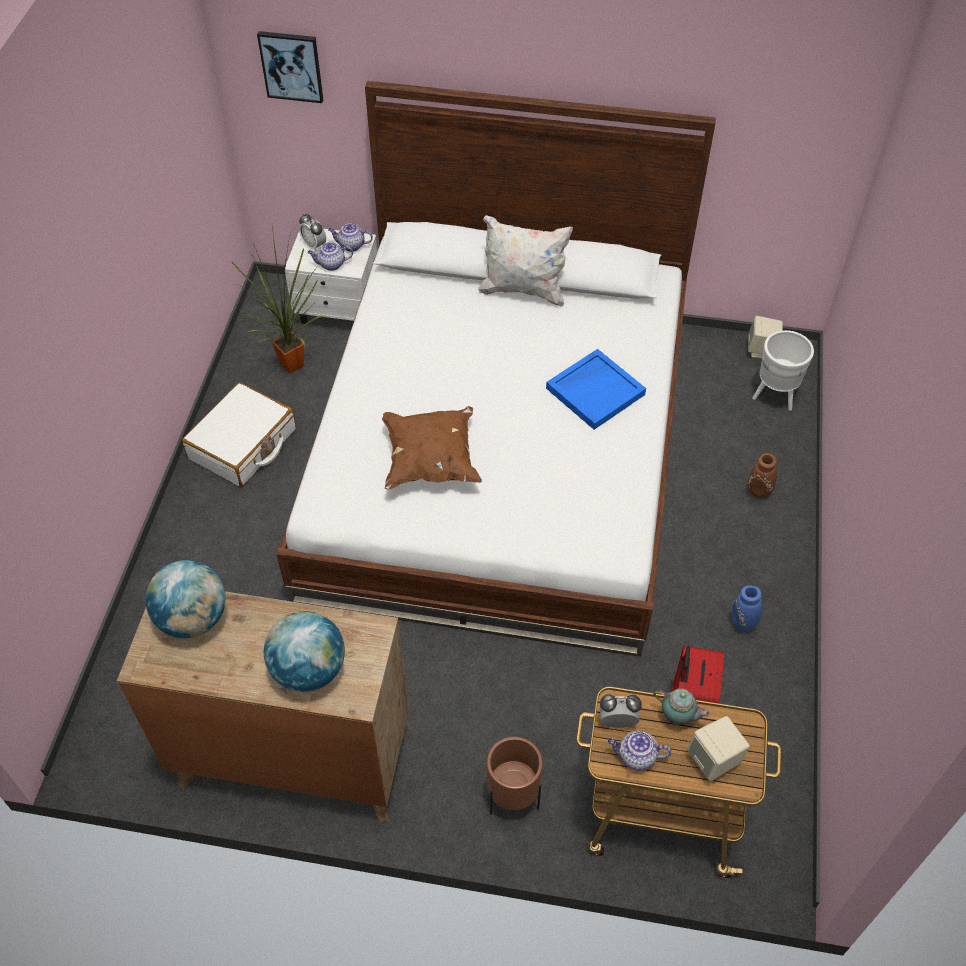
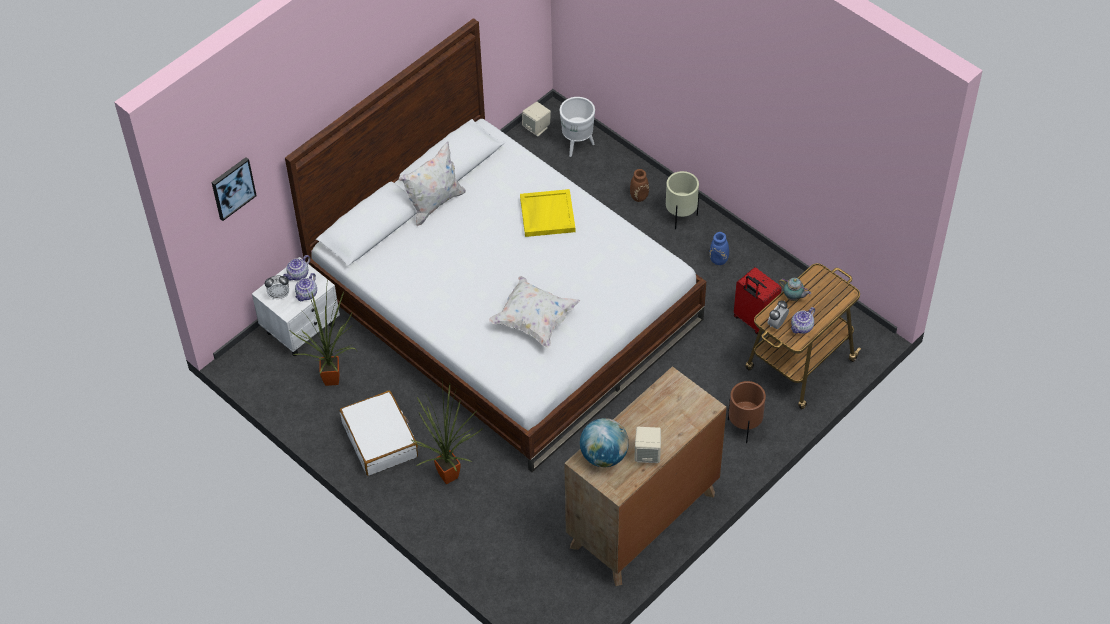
camera: 55 degrees left, 0 degrees up
(237, 531) = (452, 475): none -> potted plant
(309, 670) = (676, 419): globe -> none
(431, 460) = (534, 320): brown pillow -> white pillow
(595, 390) = (547, 214): blue tray -> yellow tray
(678, 717) = (793, 298): teapot -> teapot turned 60 degrees clockwise
(714, 760) = (826, 298): beige speaker -> beige speaker (647, 454)
(770, 548) = (681, 217): none -> beige planter

